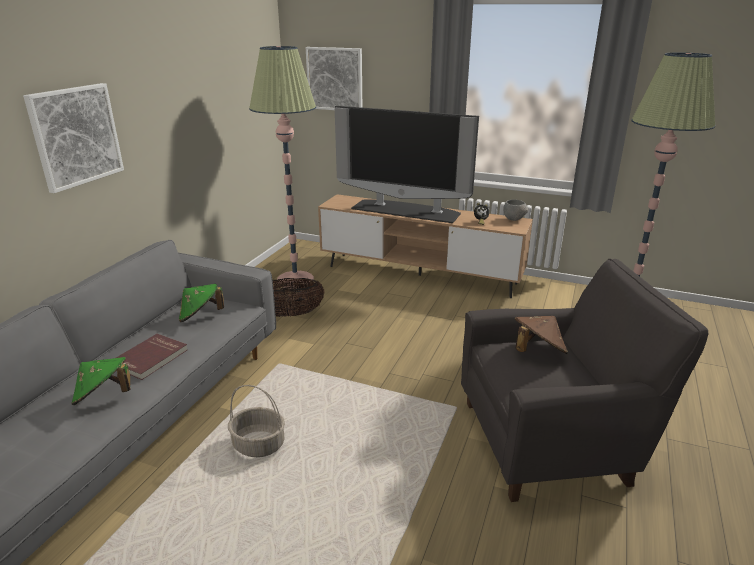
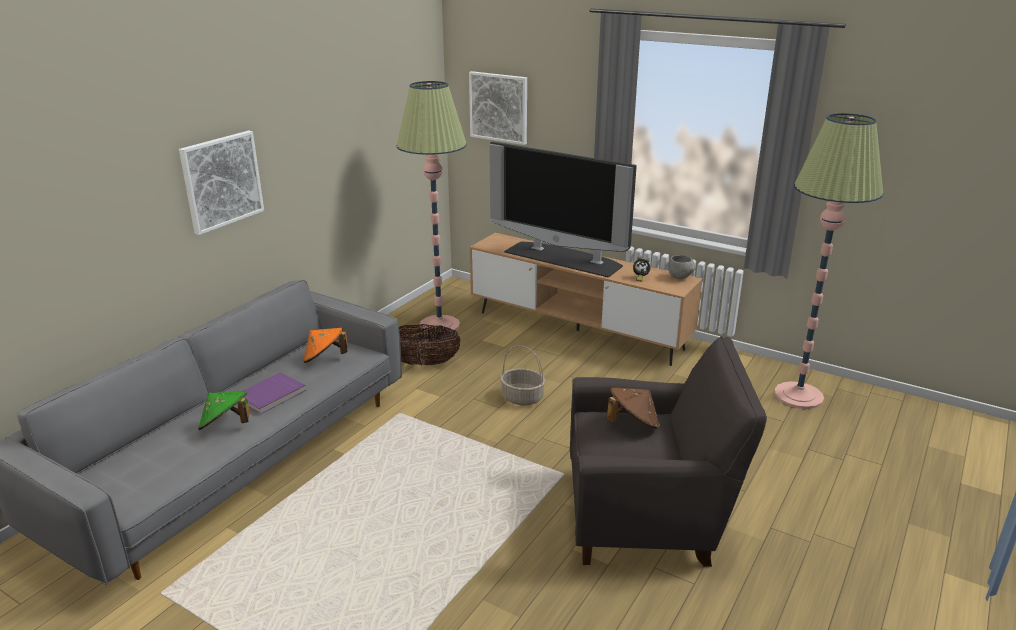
camera: 10 degrees right, 0 degrees up
(151, 358) = (271, 395): red book -> purple book
(200, 316) = (325, 358): green hat -> orange hat
(258, 445) = (361, 487): basket -> basket (521, 398)

